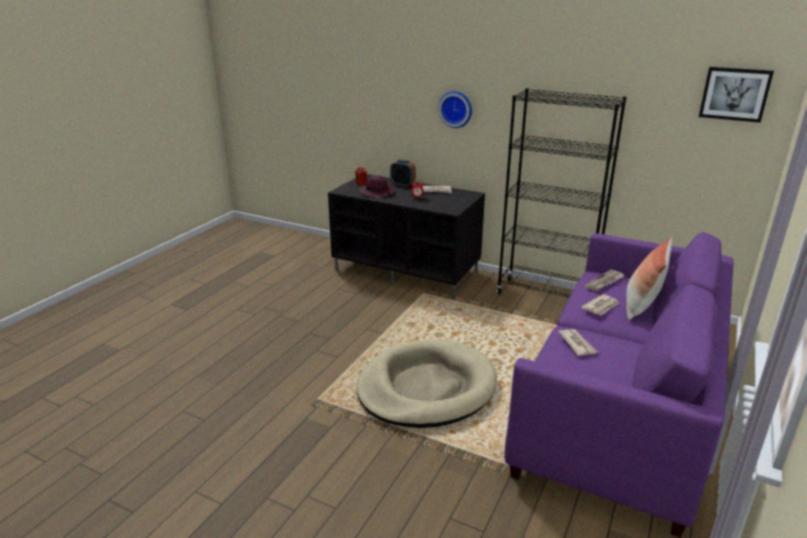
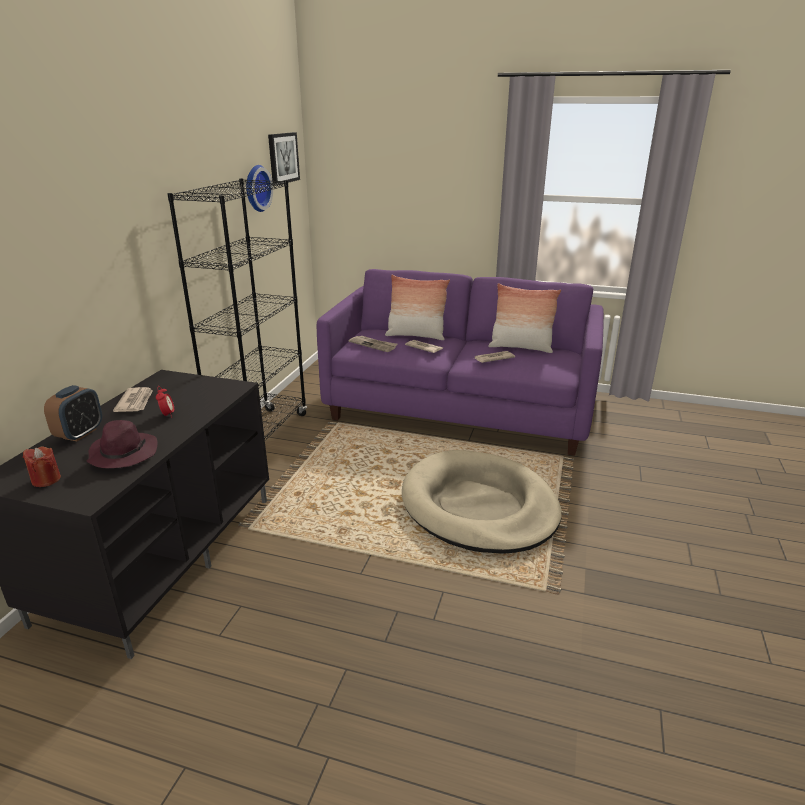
camera: 100 degrees left, 0 degrees up
(456, 109) = (86, 259): wall clock -> wall clock (255, 188)
(620, 371) = (521, 347): none -> pillow

